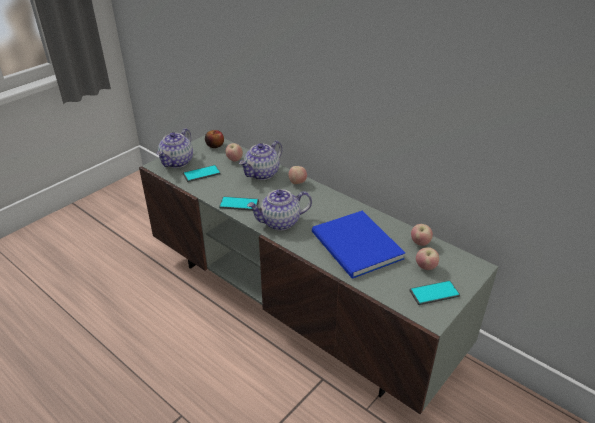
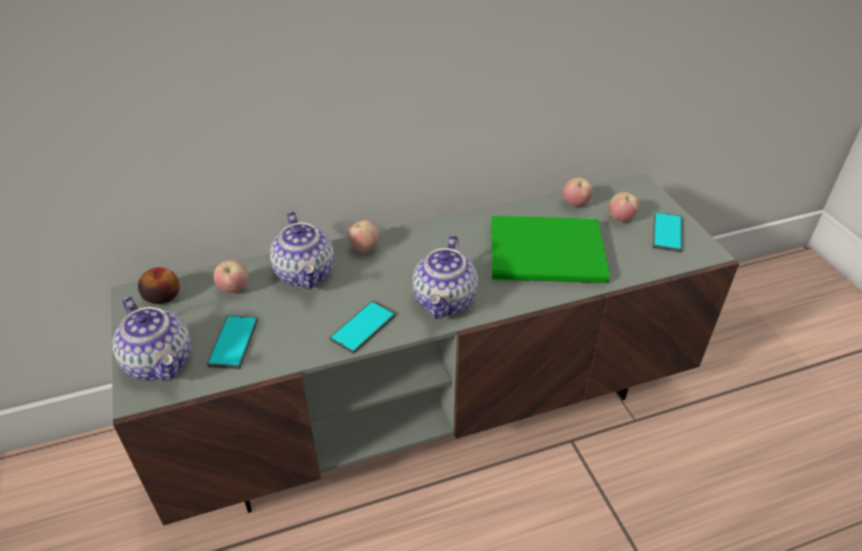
camera: 60 degrees left, 5 degrees up
(356, 247) = (550, 255): blue book -> green book

